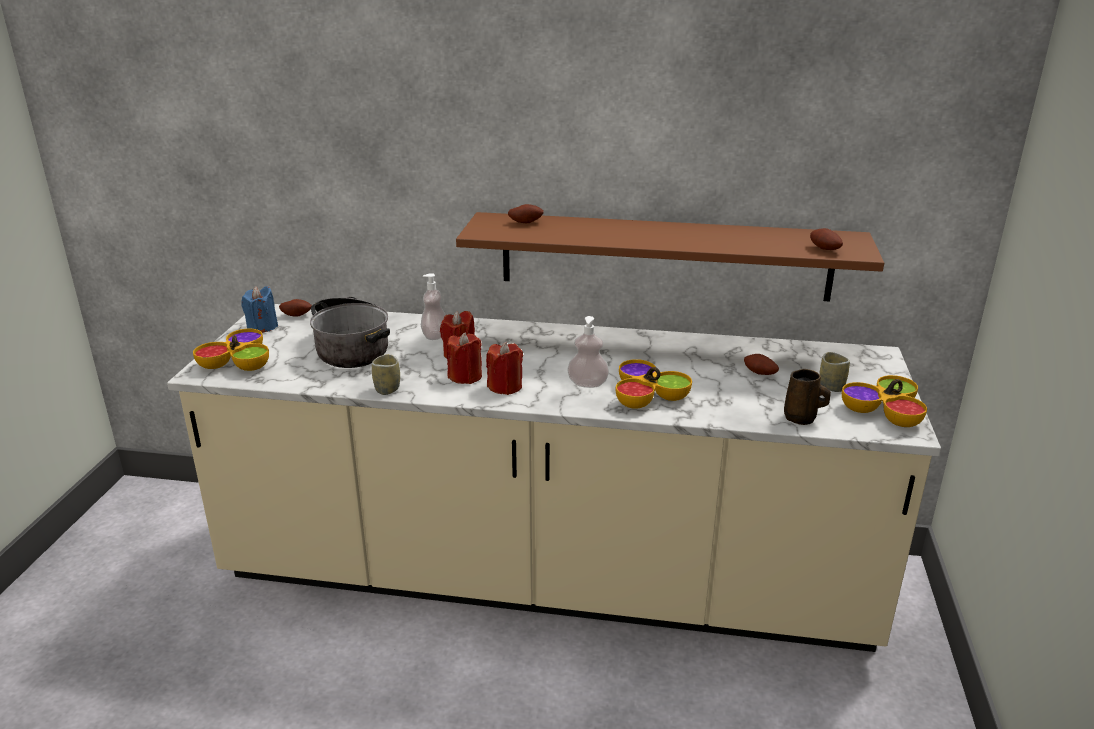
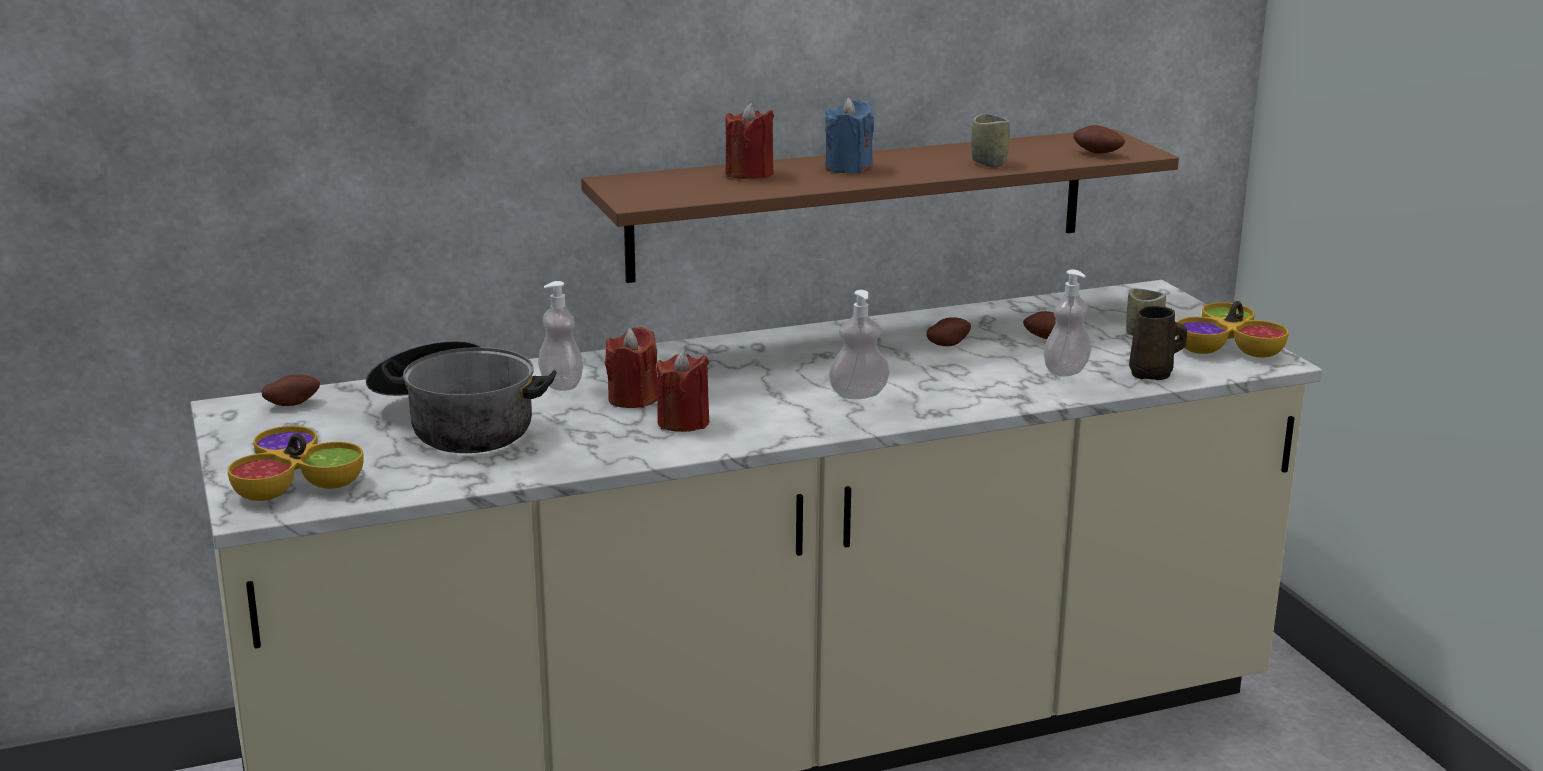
camera: 30 degrees left, 5 degrees down
(262, 327) = (258, 431): blue candle -> blue candle (848, 167)
(387, 389) = (593, 461): cup -> cup (989, 163)
(505, 387) = (755, 422): red candle -> red candle (749, 174)
(525, 222) = (679, 179): potato -> potato (947, 344)
(647, 395) = (949, 390): bowl -> none
(742, 401) = (1066, 371): none -> soap dispenser

